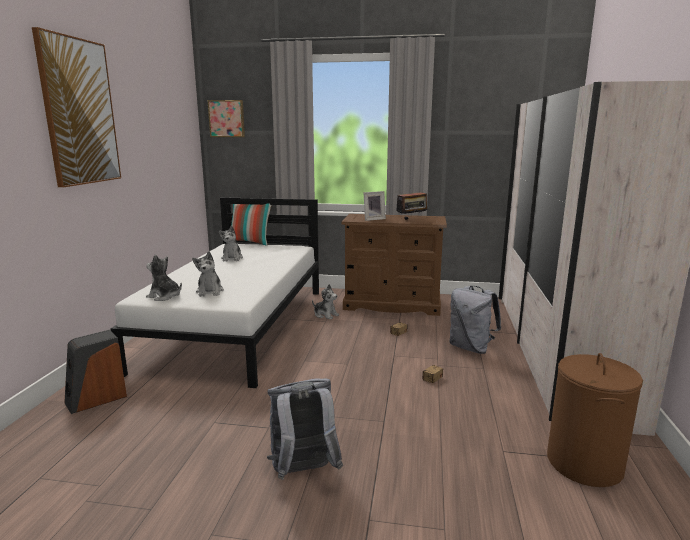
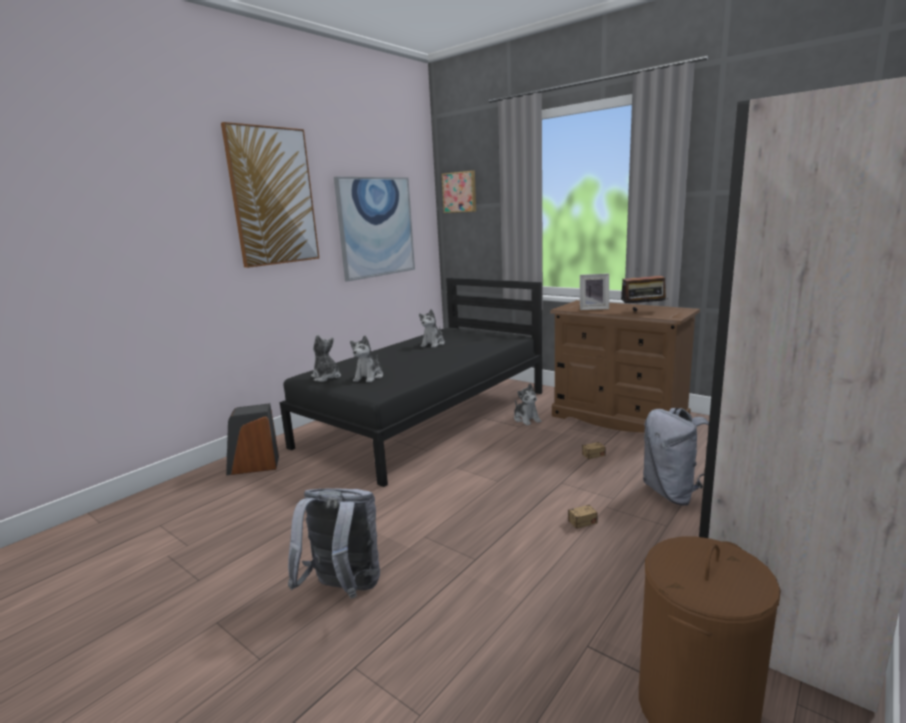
camera: 30 degrees right, 0 degrees up
(160, 148) = (376, 227): none -> picture
(239, 326) = (427, 418): white bed -> black bed
(250, 242) = (472, 328): pillow -> none

